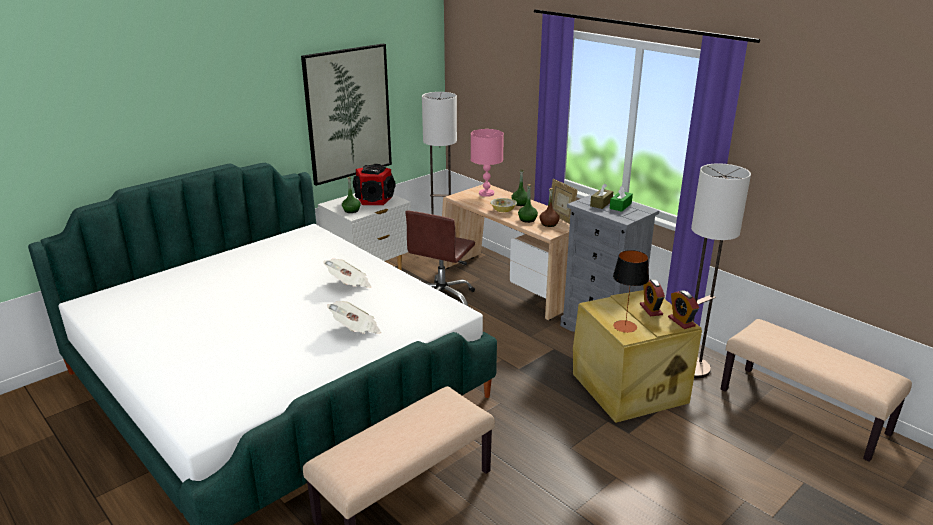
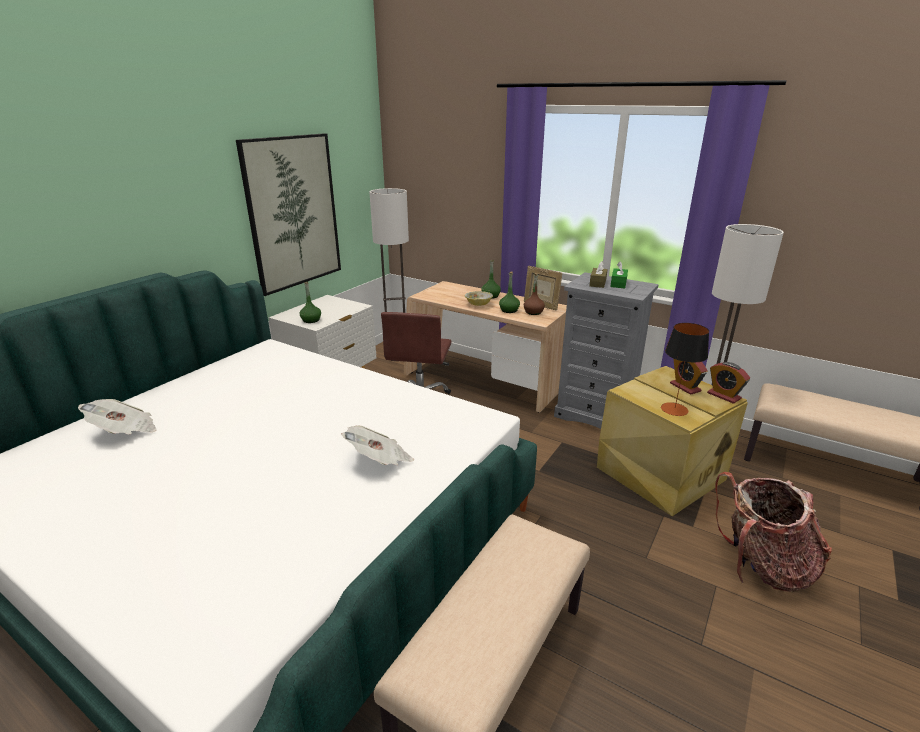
camera: 15 degrees left, 0 degrees up
(349, 284) = (343, 403): newspaper -> newspaper (125, 431)
(374, 199) = (331, 307): speaker -> none
(486, 193) = (450, 290): pink table lamp -> none
(667, 471) = (761, 566): none -> backpack

